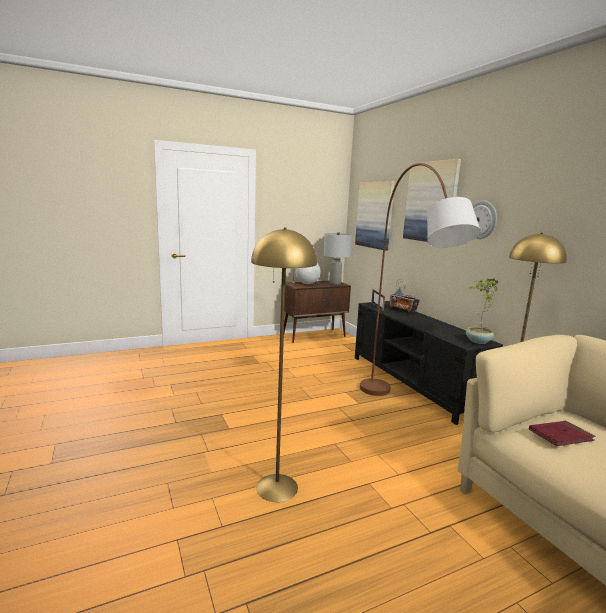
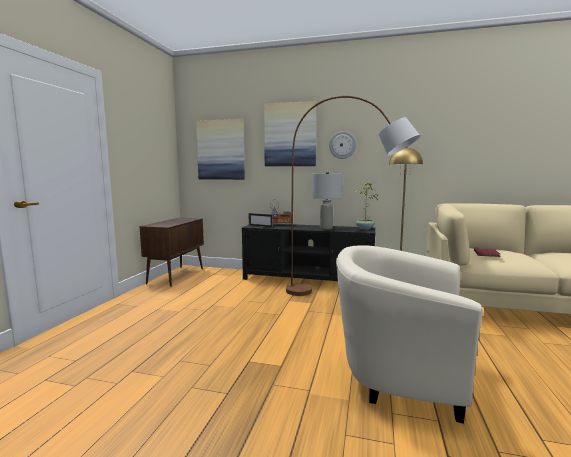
camera: 50 degrees left, 5 degrees down
(277, 487) = (397, 374): yellow floor lamp -> beige armchair
(307, 284) = (166, 223): globe -> none
(335, 283) = (186, 219): grey table lamp -> grey table lamp (326, 228)

